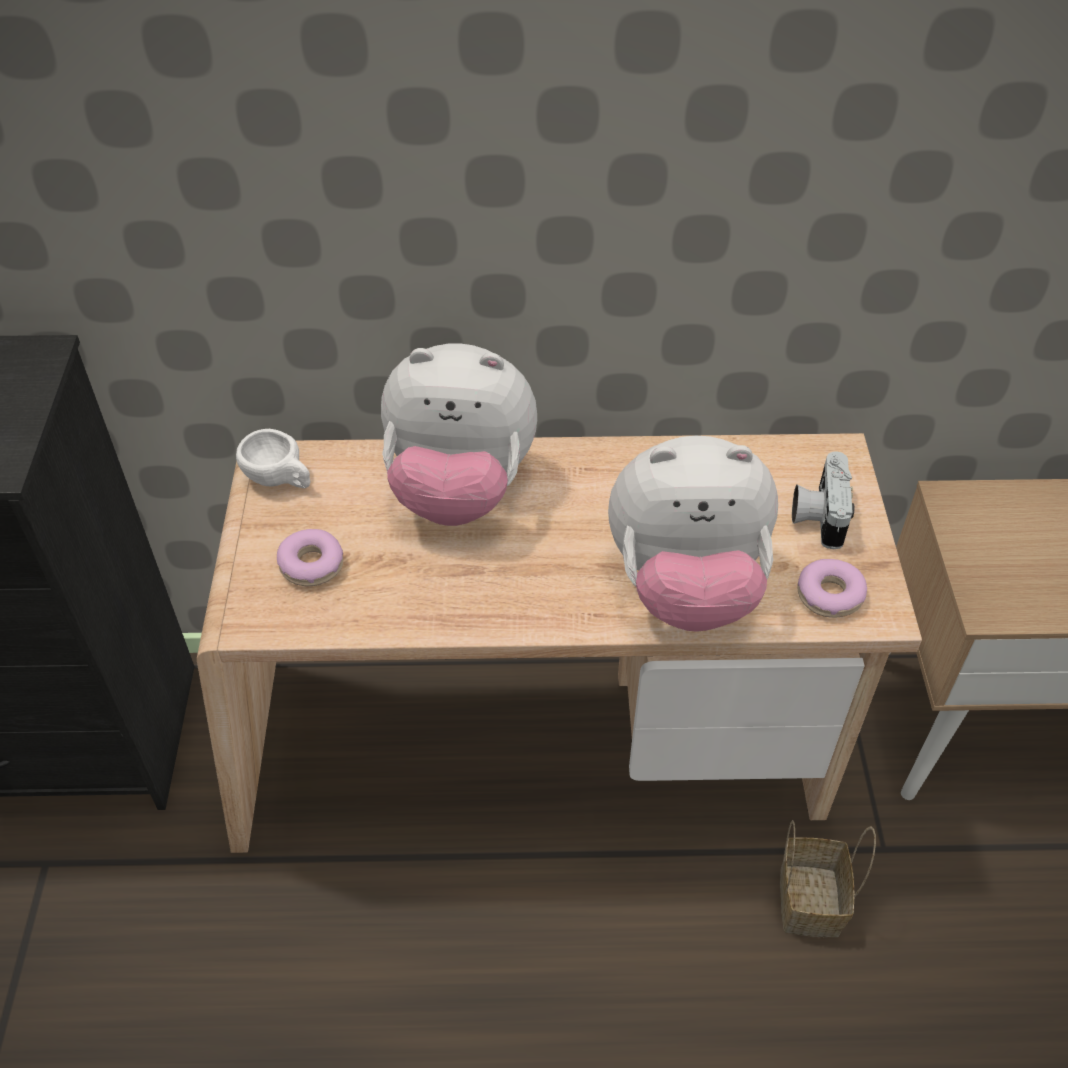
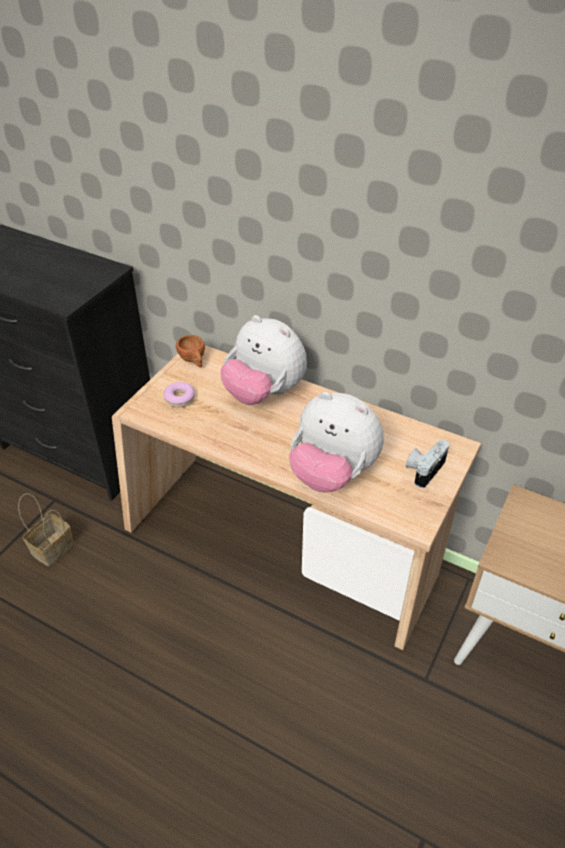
camera: 30 degrees right, 5 degrees down
(280, 479) = (193, 360): white cup -> brown cup
(807, 898) = (368, 681): basket -> basket (53, 547)
(830, 595) = (399, 506): donut -> none

